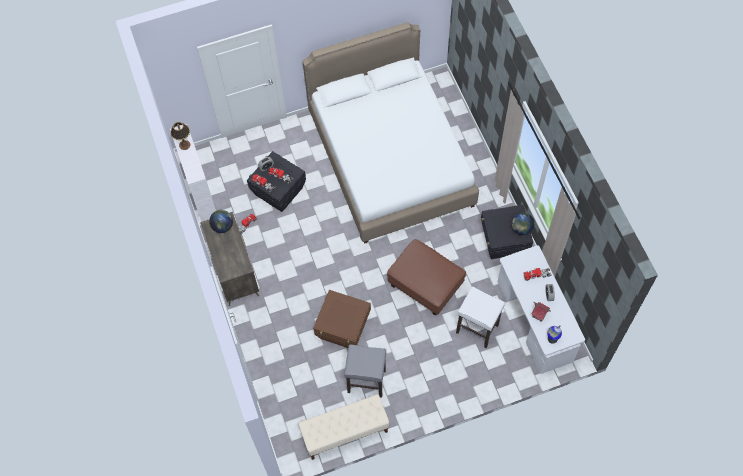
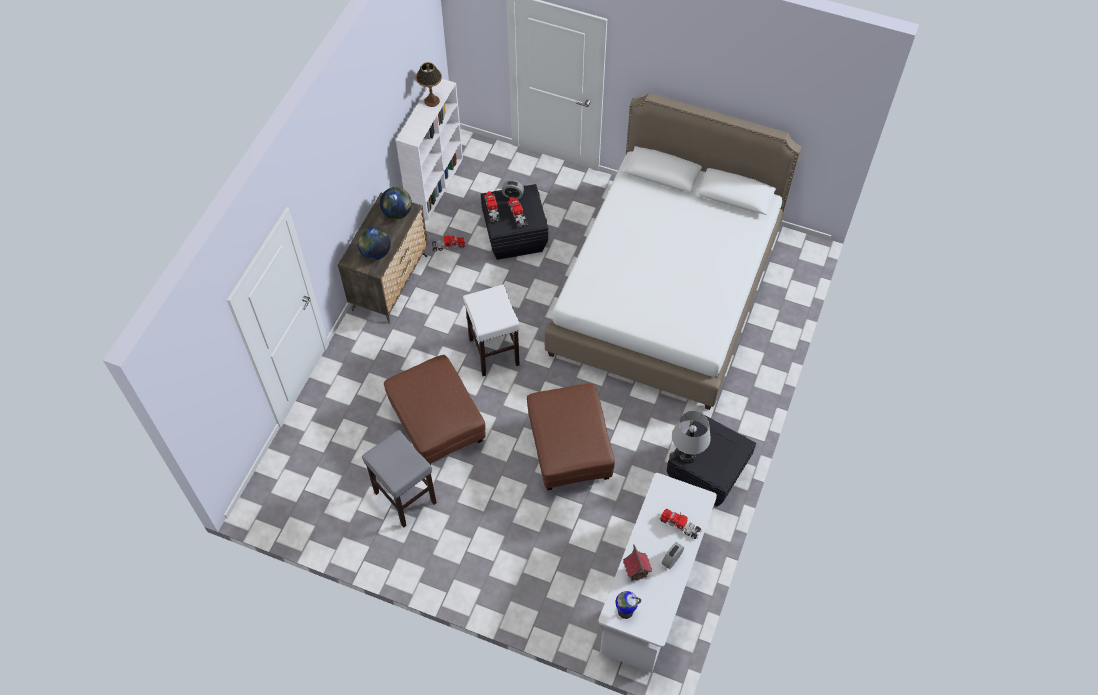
camera: 40 degrees right, 5 degrees down
(343, 329) = (438, 424): brown storage box -> brown ottoman
(344, 432) = (329, 530): beige bench -> none
(476, 329) = (578, 542): white stool -> white stool (493, 351)
(497, 238) = (687, 455): none -> grey table lamp
(521, 229) = (725, 467): globe -> globe (375, 253)

